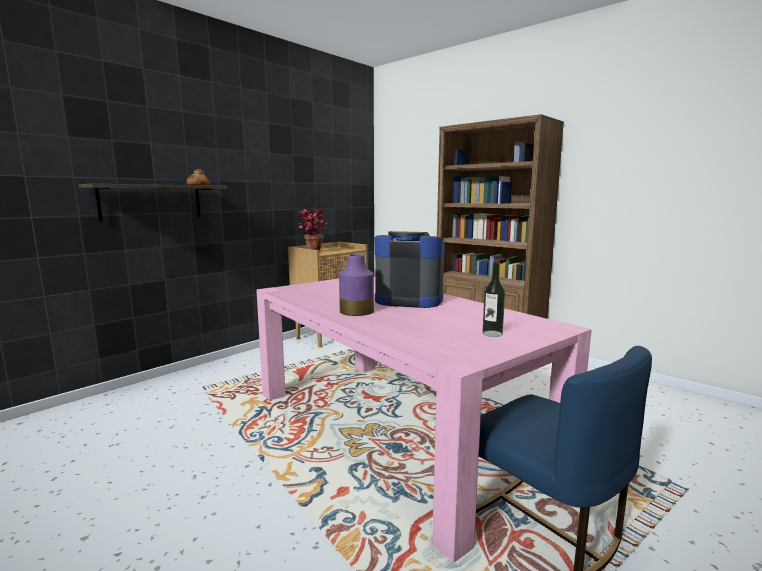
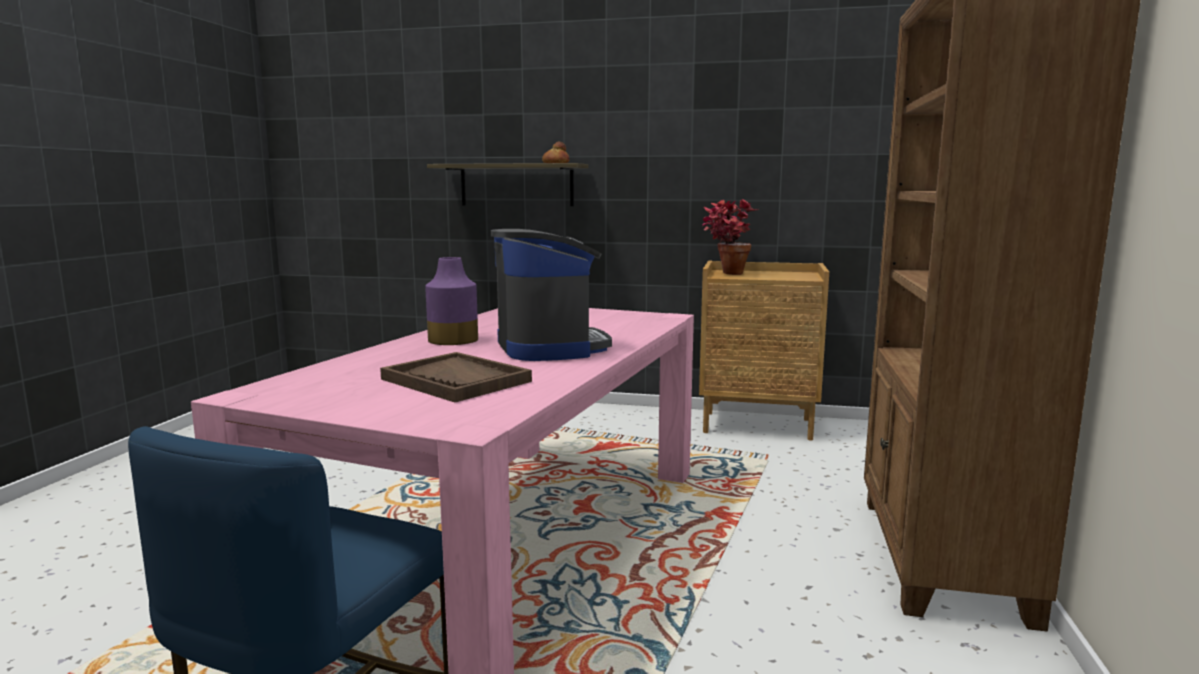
camera: 60 degrees right, 0 degrees up
(467, 320) = (456, 380): none -> brown tray
(492, 333) = (393, 396): bottle -> none

